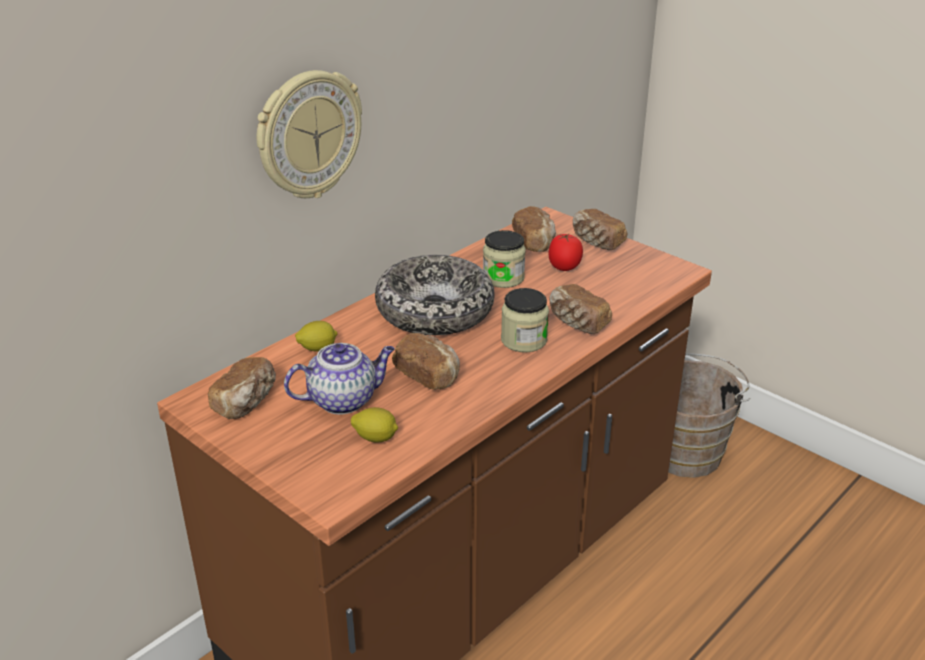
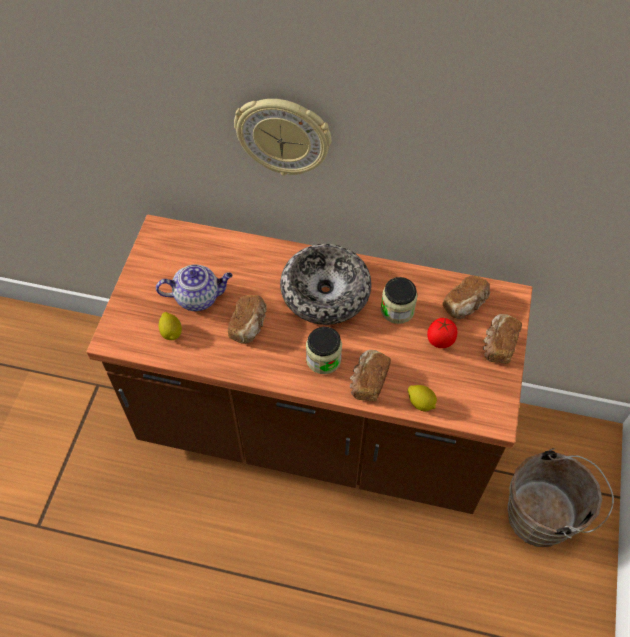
camera: 60 degrees right, 25 degrees up
(247, 402) = (169, 253): bread -> none
(317, 349) = (241, 255): lemon -> lemon (421, 403)
(344, 400) = (198, 297): teapot -> teapot turned 45 degrees counterclockwise

